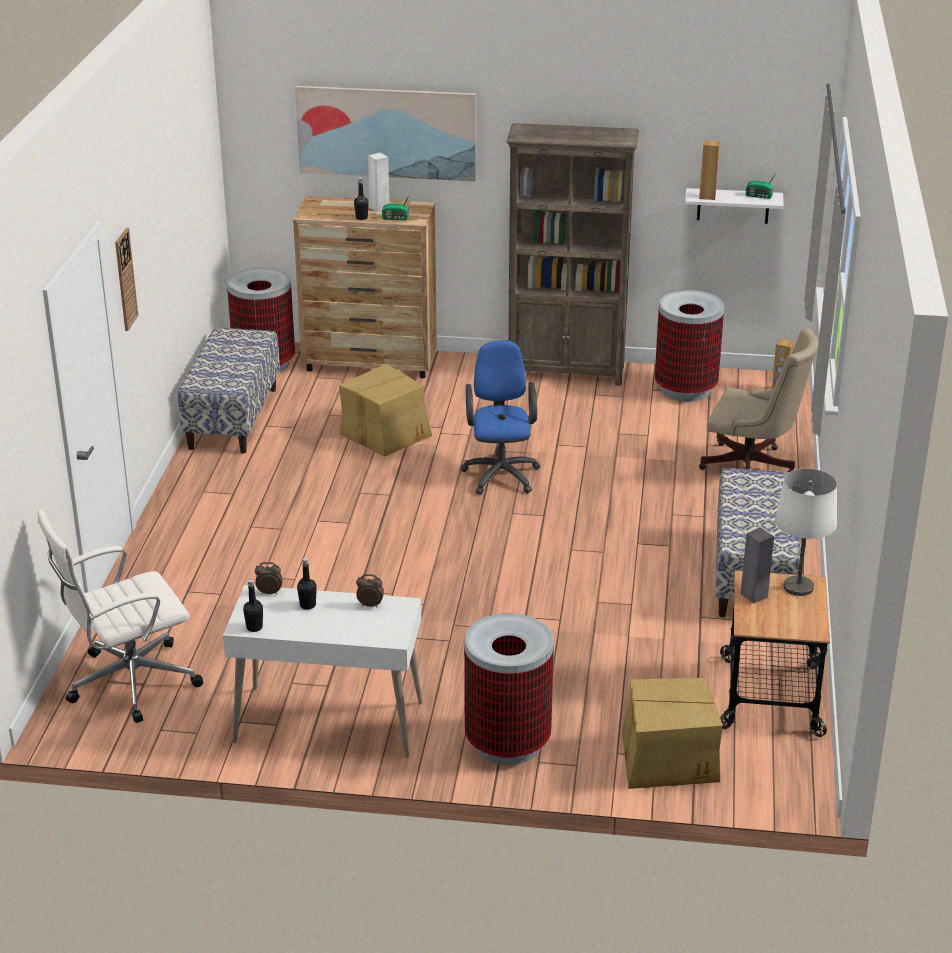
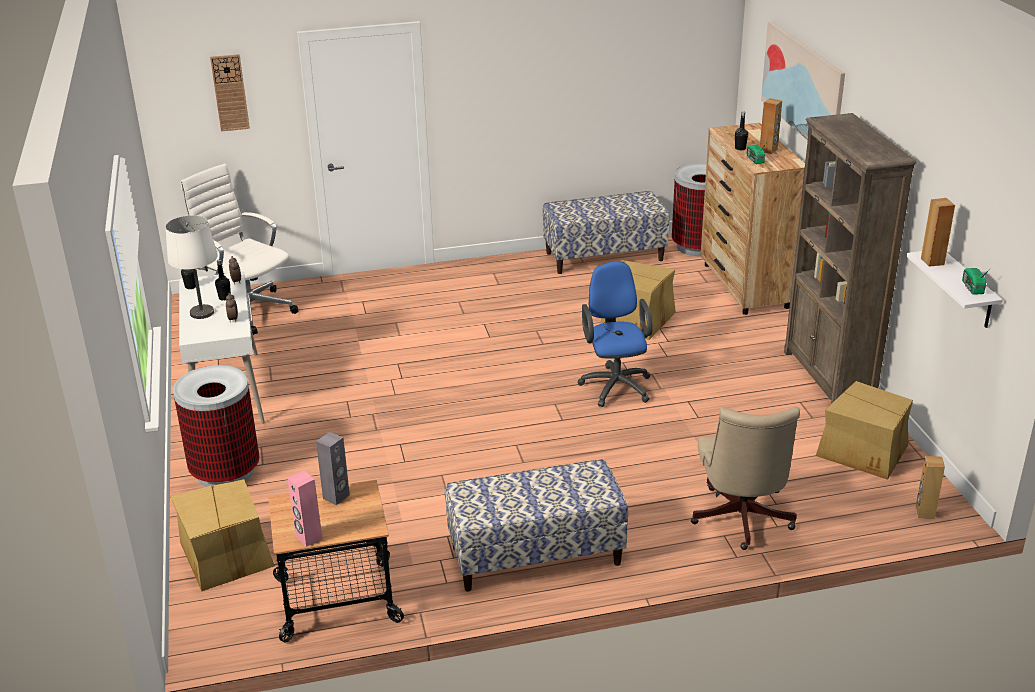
camera: 70 degrees right, 0 degrees up
(125, 279) = (463, 82): wall clock -> wall clock (230, 93)
(379, 208) = (768, 150): white speaker -> brown speaker
(501, 473) = (615, 384): blue office chair -> blue office chair turned 75 degrees counterclockwise
(685, 389) = (863, 451): trash can -> cardboard box
(798, 587) = (360, 521): white table lamp -> white table lamp (201, 313)
(814, 619) = (308, 538): none -> pink speaker

